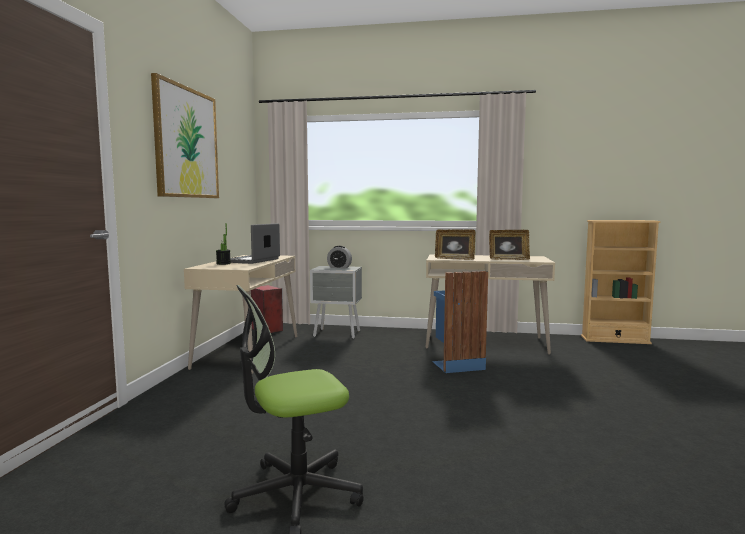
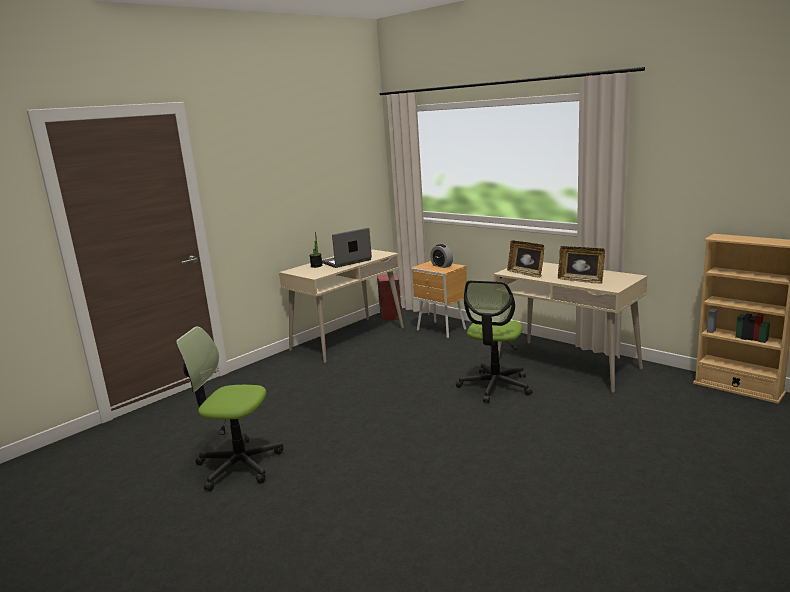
camera: 35 degrees right, 10 degrees up
(186, 143) = (282, 164): picture -> none
(338, 334) = (441, 330): grey nightstand -> brown nightstand
(456, 364) = (495, 386): blue trash can -> office chair

